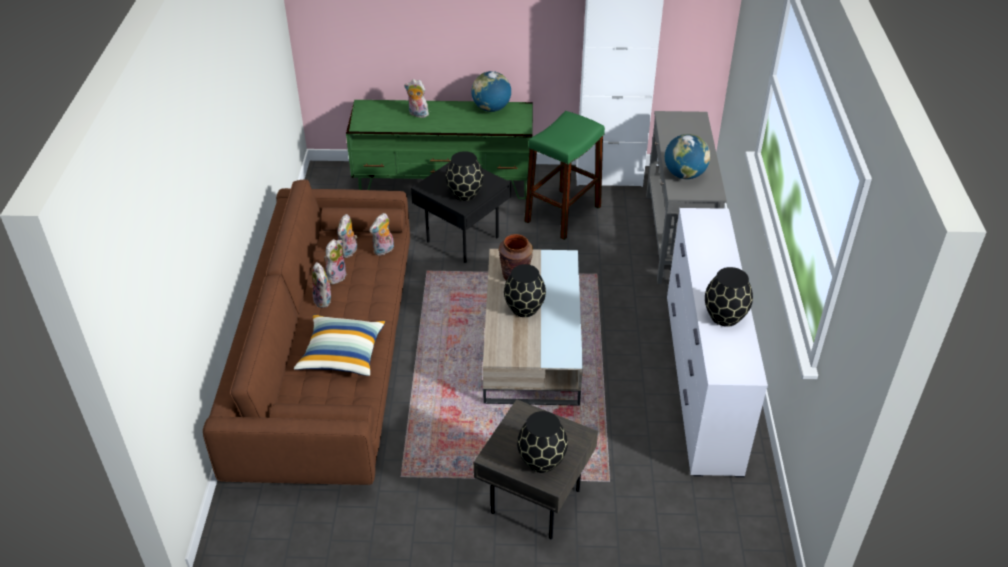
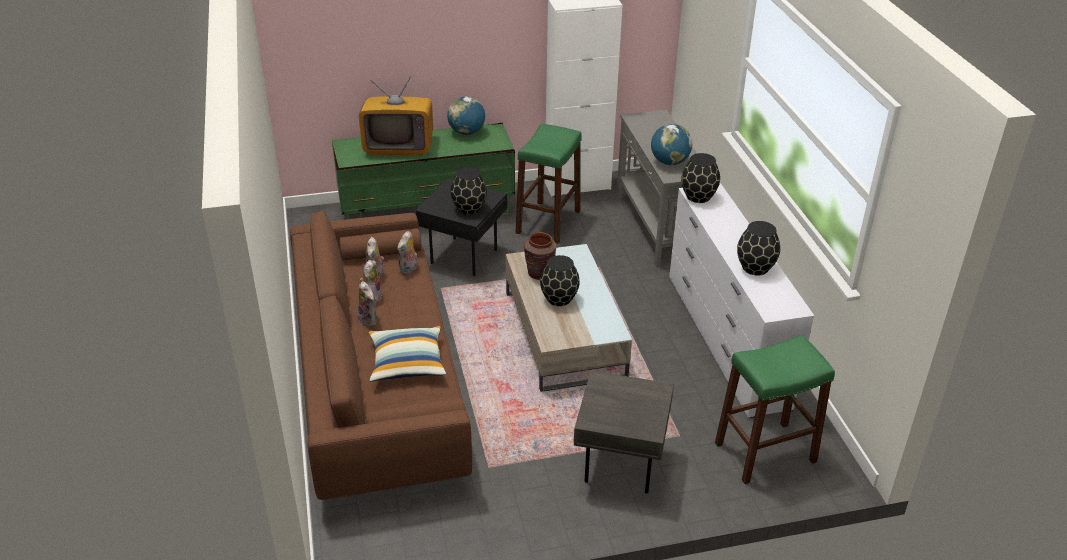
camera: 15 degrees left, 5 degrees down
(417, 114) = (399, 145): plush toy -> television
(542, 461) = (635, 416): black vase -> black vase (699, 197)
(694, 519) = (765, 452): none -> green stool

